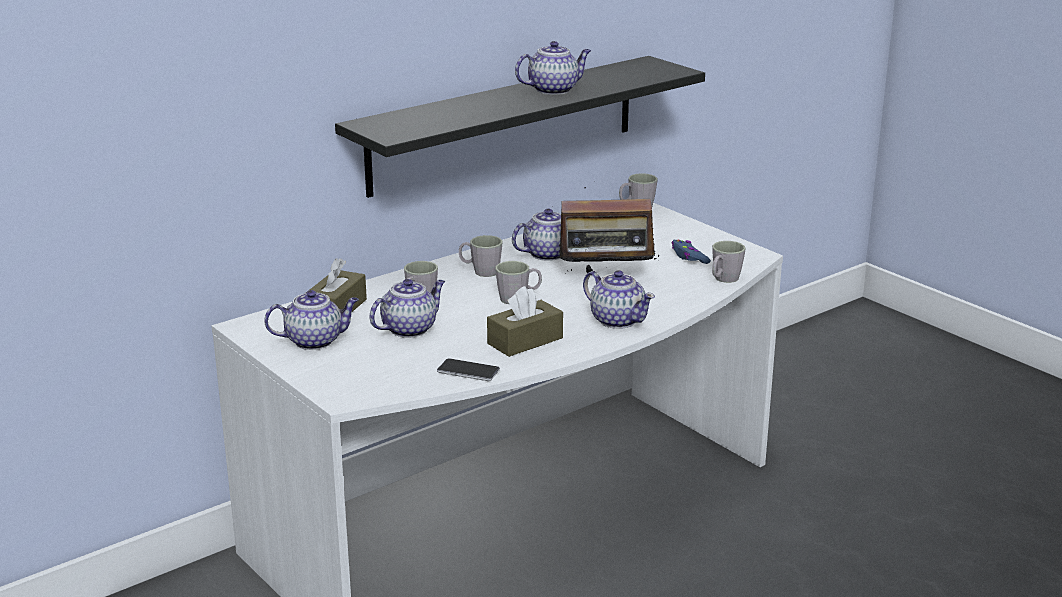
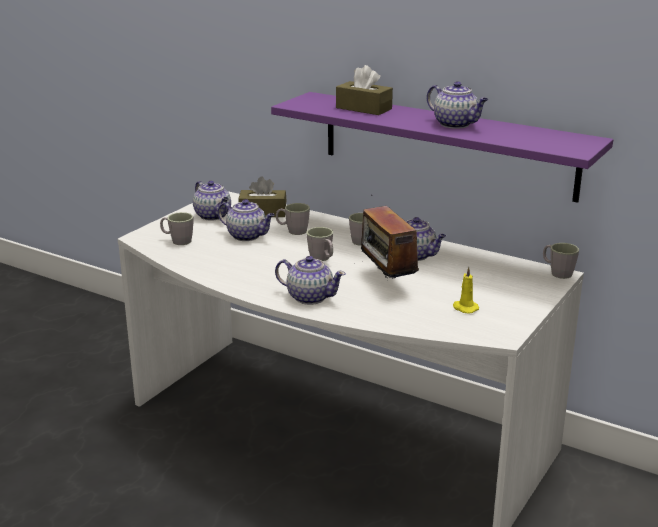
camera: 70 degrees right, 0 degrees up
(468, 371) = (193, 263): phone -> none
(504, 124) = (446, 145): black shelf -> purple shelf
(525, 341) = (251, 272): brown tissue box -> brown tissue box (363, 108)
(617, 320) = (309, 297): teapot -> teapot turned 90 degrees counterclockwise
(689, 257) = (464, 308): blue game controller -> yellow candle
(723, 280) = (428, 328): grey mug -> grey mug (177, 241)

